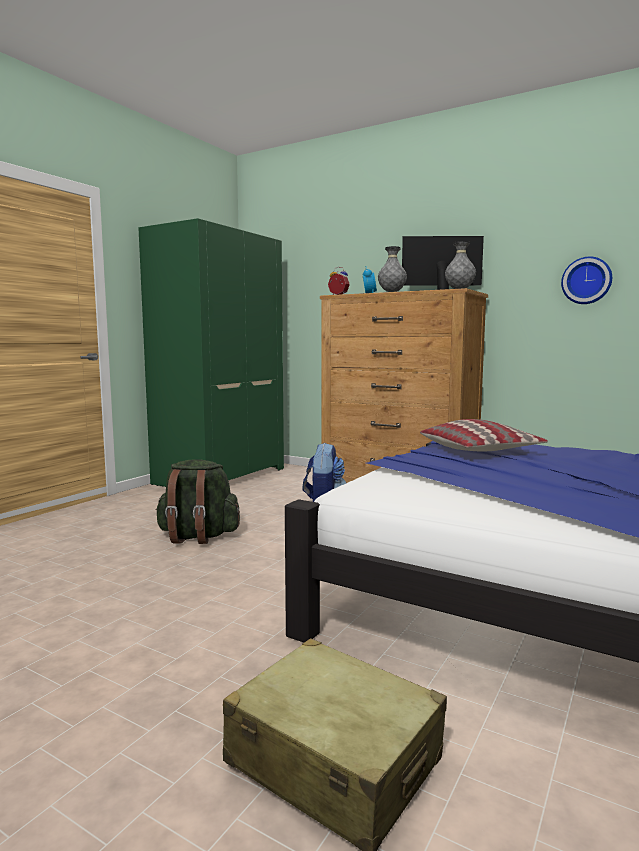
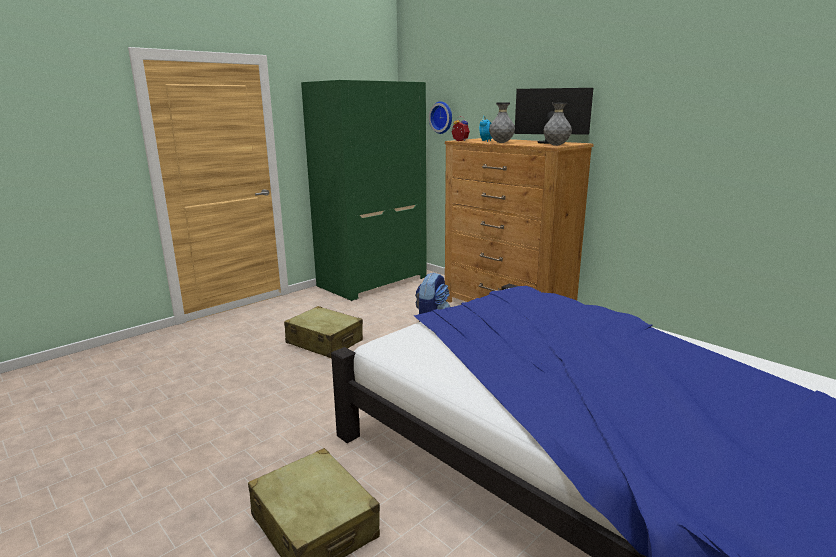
camera: 15 degrees right, 10 degrees up
(198, 537) = (324, 342): green backpack -> beige suitcase
(481, 451) = (517, 308): pillow -> none
(586, 281) = (681, 138): wall clock -> wall clock (442, 117)

